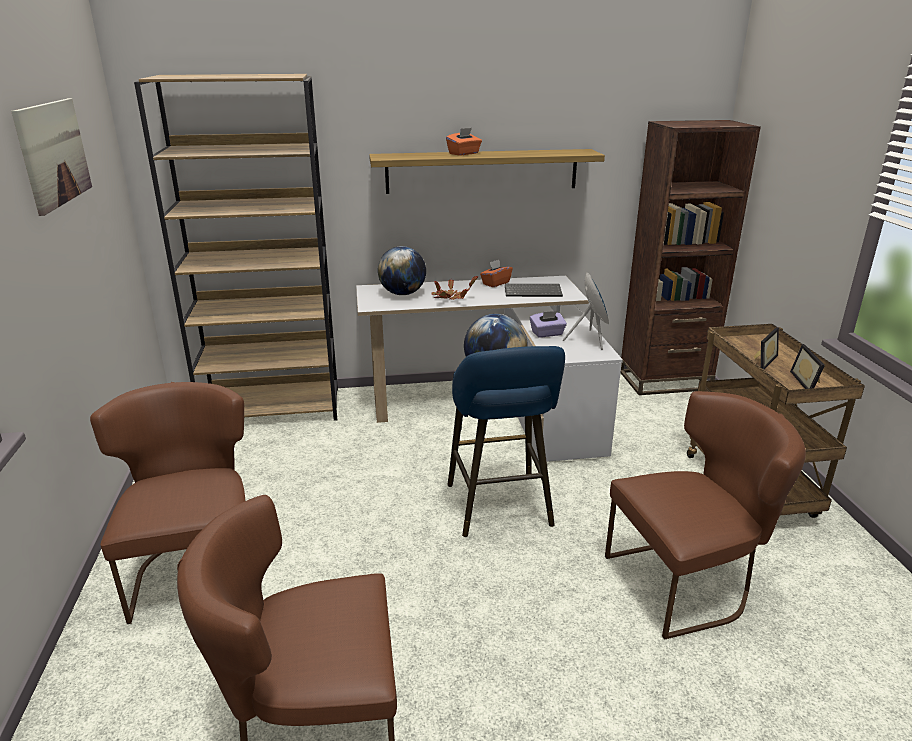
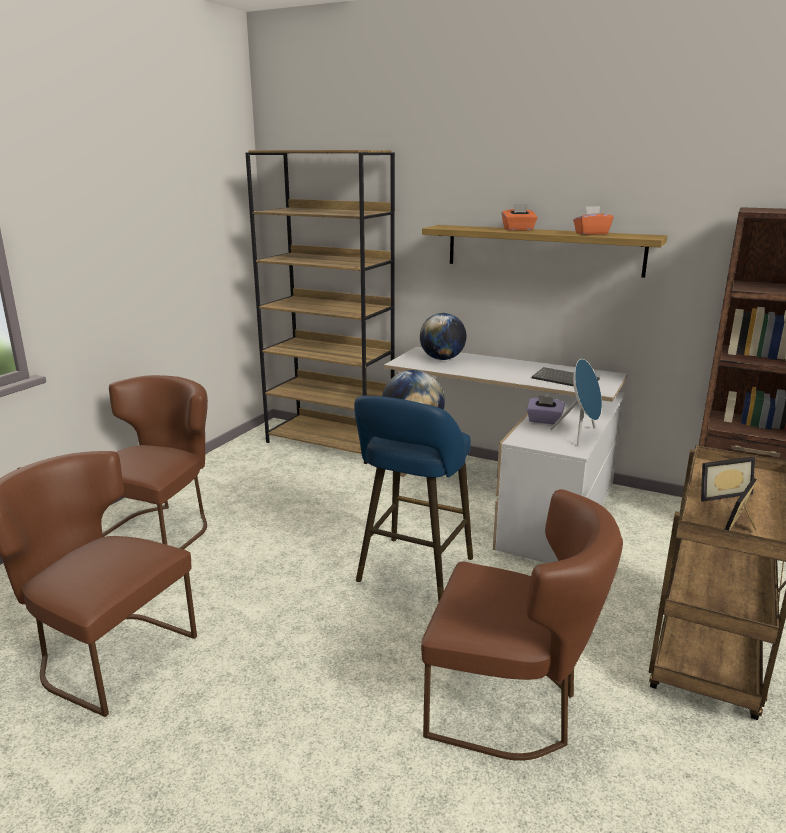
camera: 35 degrees right, 5 degrees down
(54, 153) = (161, 199): picture -> none
(450, 298) = (476, 370): potted plant -> none
(495, 283) = (541, 366): orange tissue box -> orange tissue box (591, 233)

